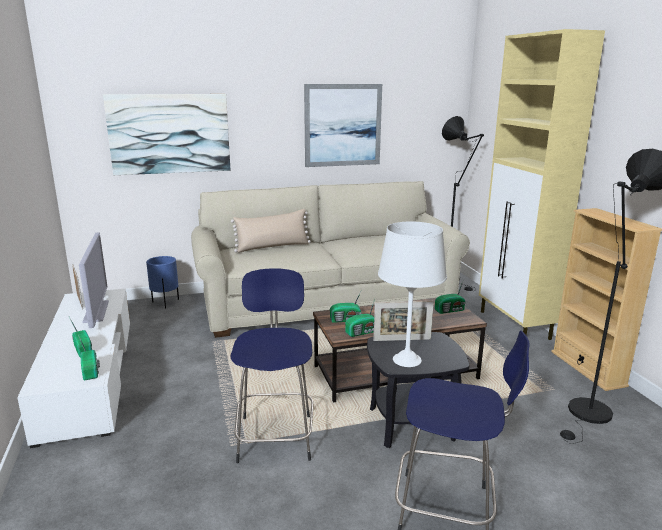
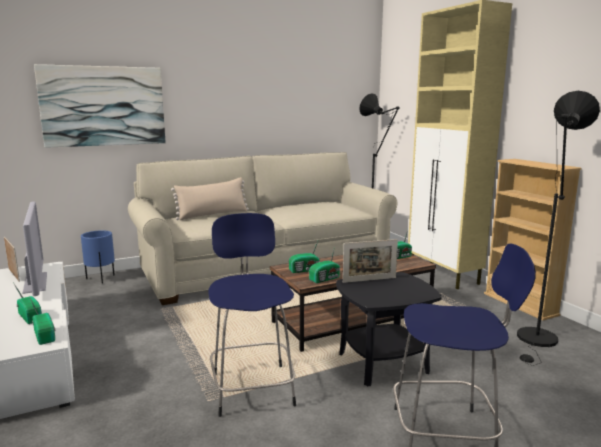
camera: 10 degrees left, 5 degrees down
(343, 125) = (271, 101): picture -> none
(407, 359) = (381, 295): white table lamp -> none

